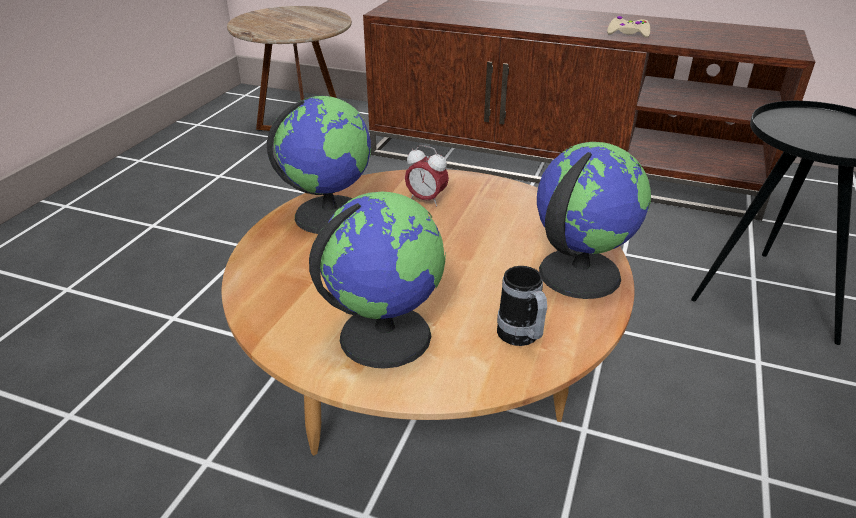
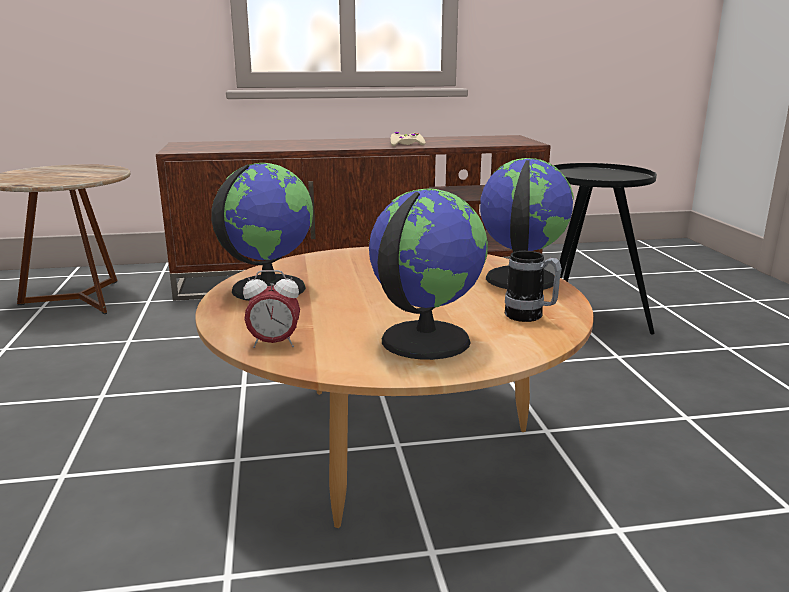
camera: 30 degrees left, 15 degrees down
(426, 200) = (344, 266): alarm clock -> alarm clock (274, 344)

